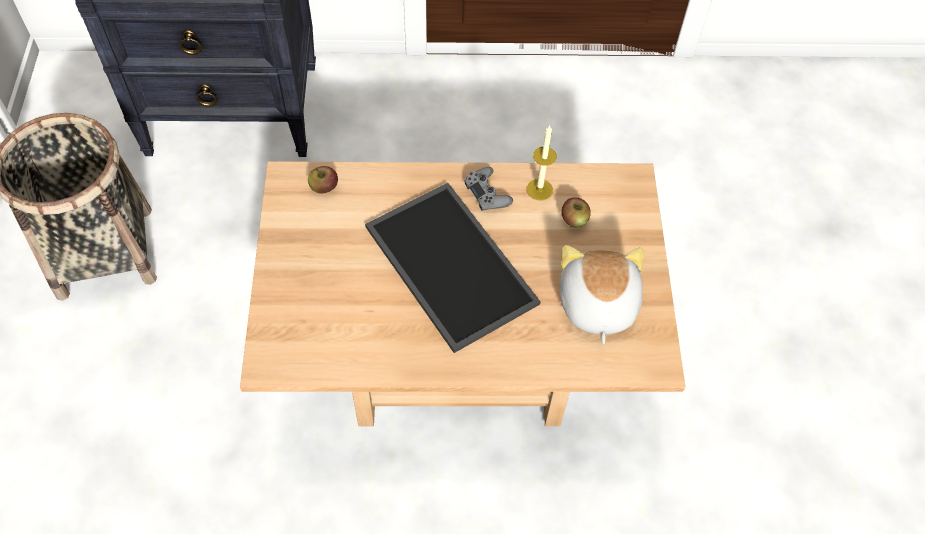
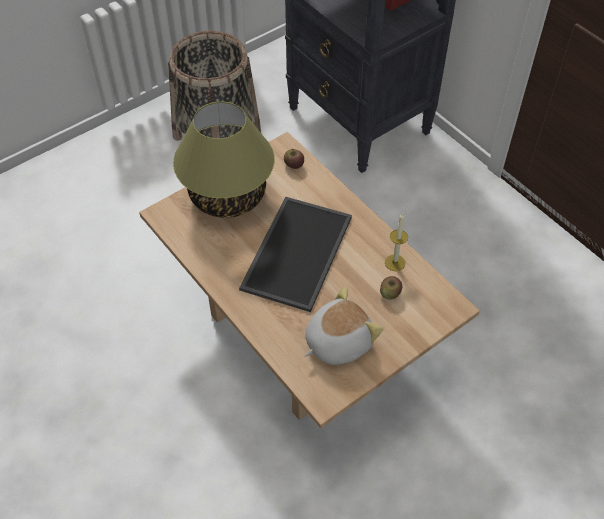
camera: 55 degrees right, 5 degrees down
(307, 278) = (228, 196): none -> table lamp
(487, 193) = (365, 239): grey game controller -> none

